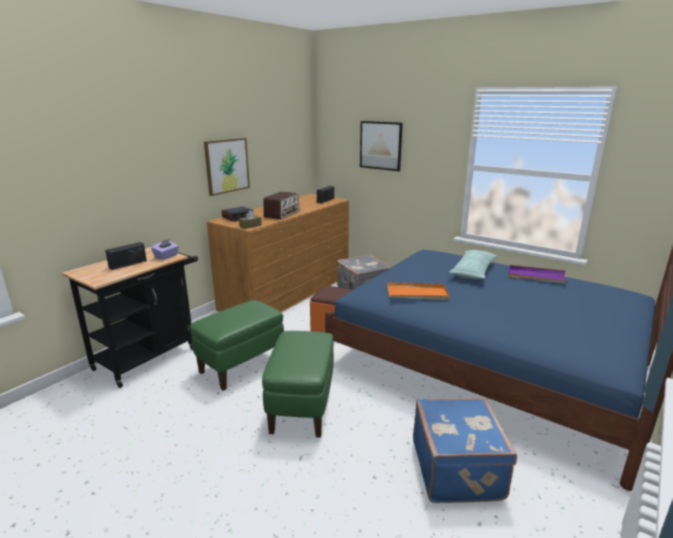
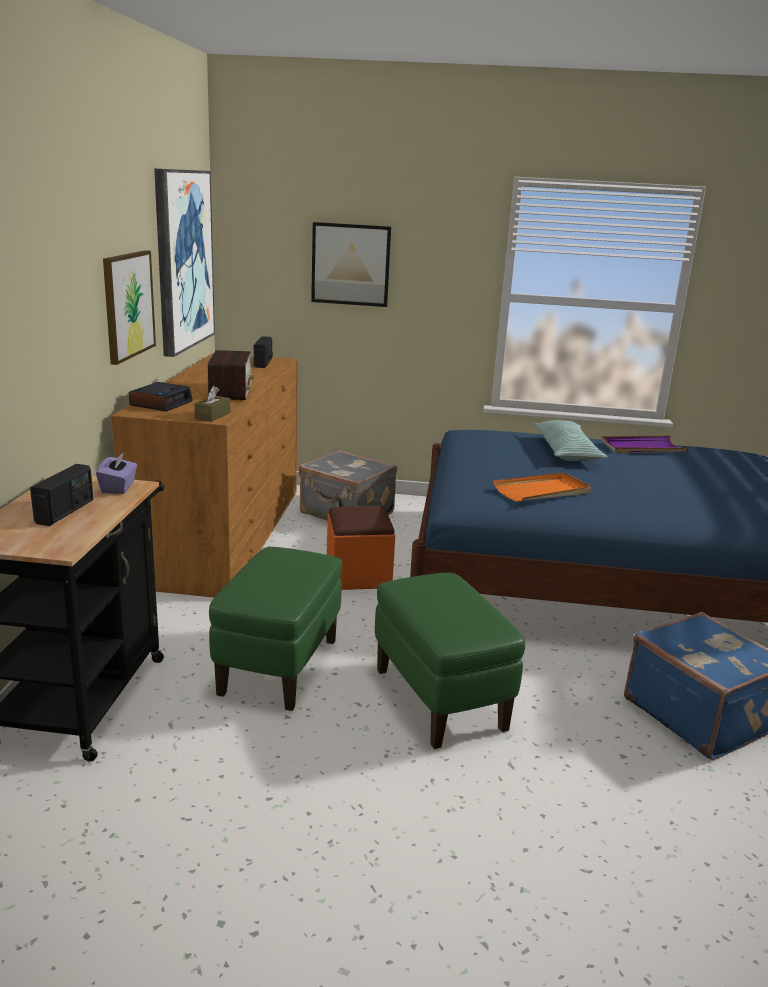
camera: 30 degrees left, 0 degrees up
(282, 142) = (182, 260): none -> picture

